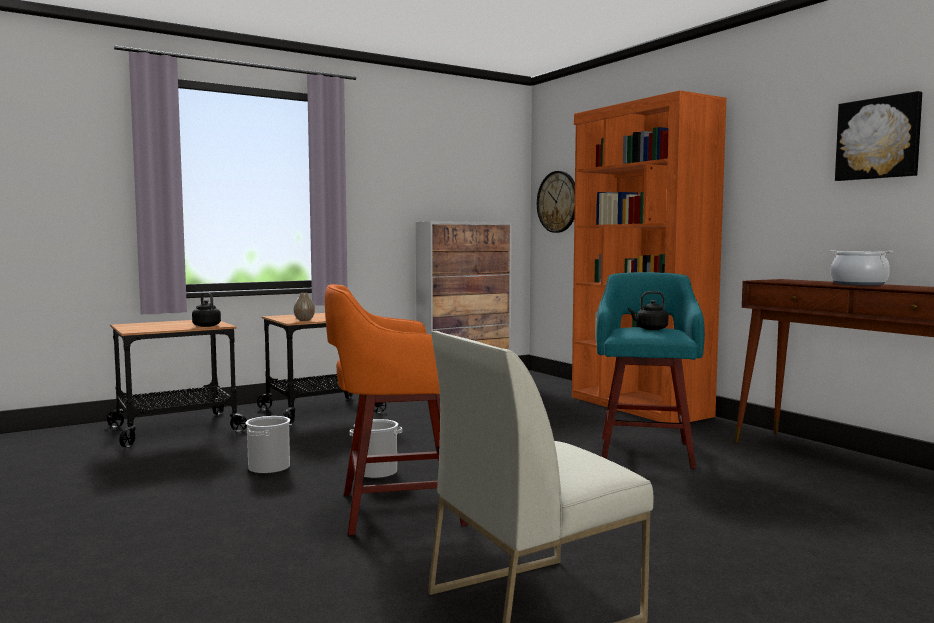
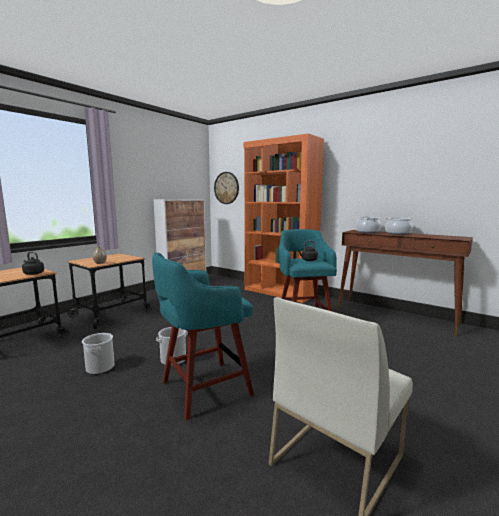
camera: 20 degrees left, 5 degrees up
(396, 509) = (203, 389): orange stool -> turquoise stool
(798, 281) = (367, 232): none -> cooking pot
(878, 138) = (404, 163): picture -> none

